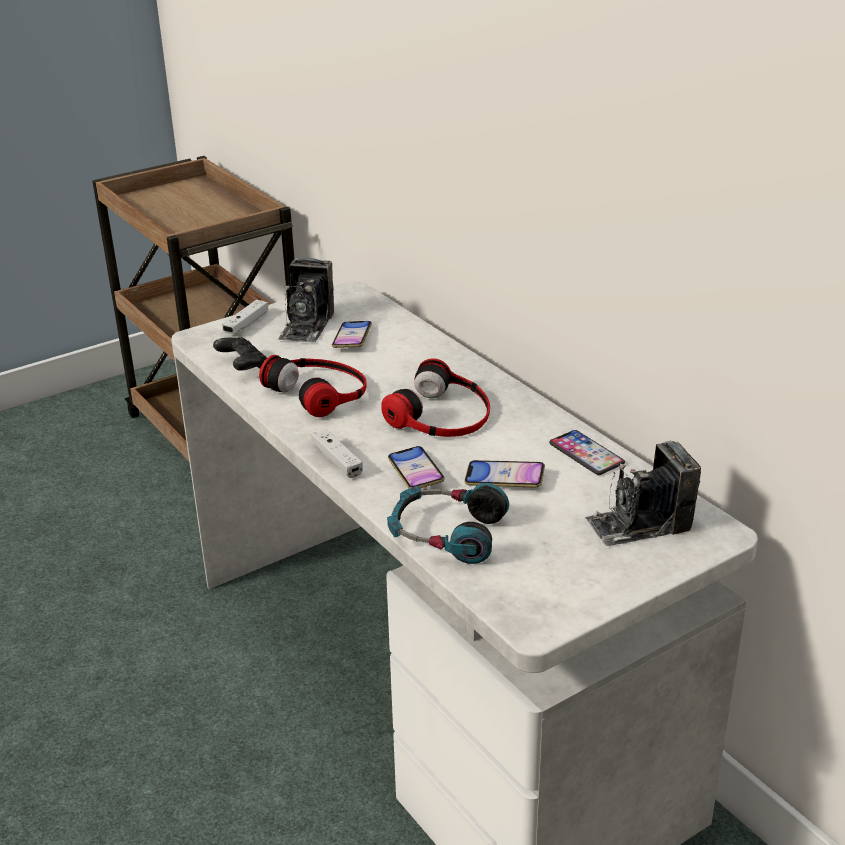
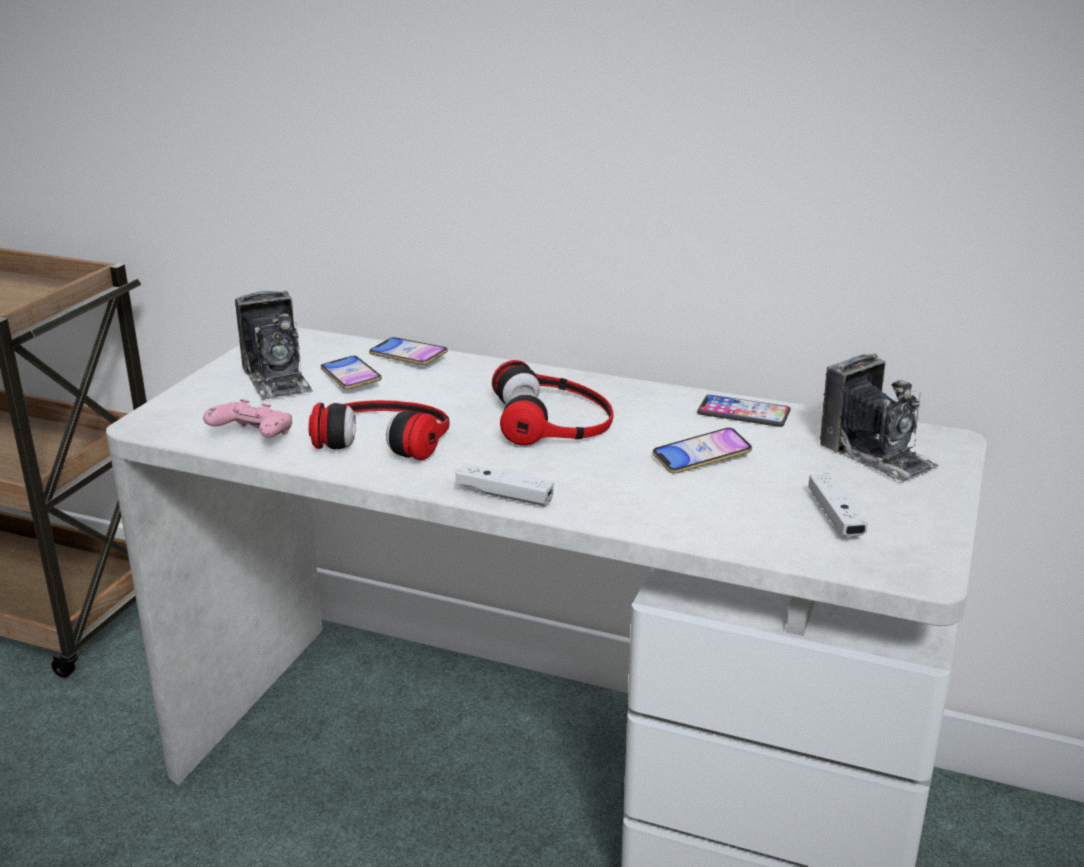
camera: 35 degrees left, 5 degrees down
(243, 366) = (253, 437): black game controller -> pink game controller
(246, 324) = (196, 396): white game controller -> white game controller (835, 516)
(415, 472) = (606, 479): phone -> phone (408, 356)
(446, 533) = (720, 523): headphones -> none
(639, 524) = (877, 455): camera -> camera turned 75 degrees counterclockwise

